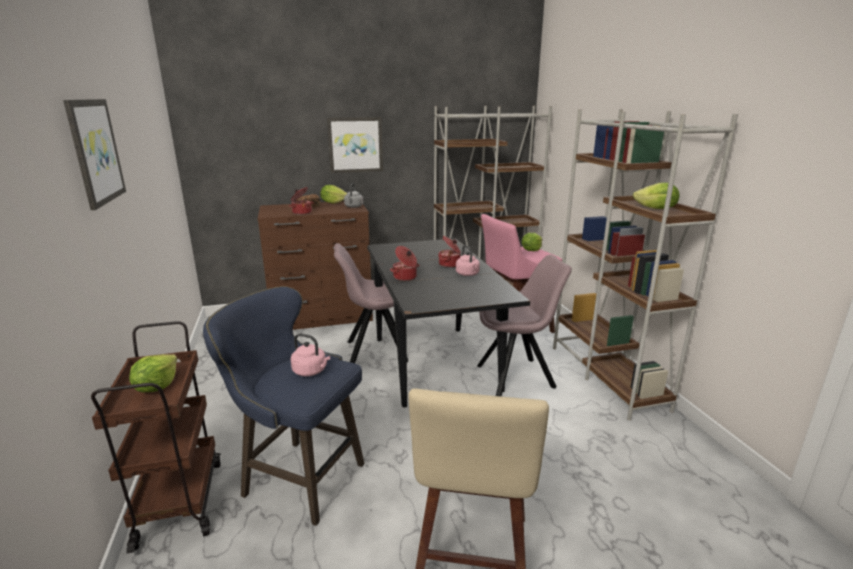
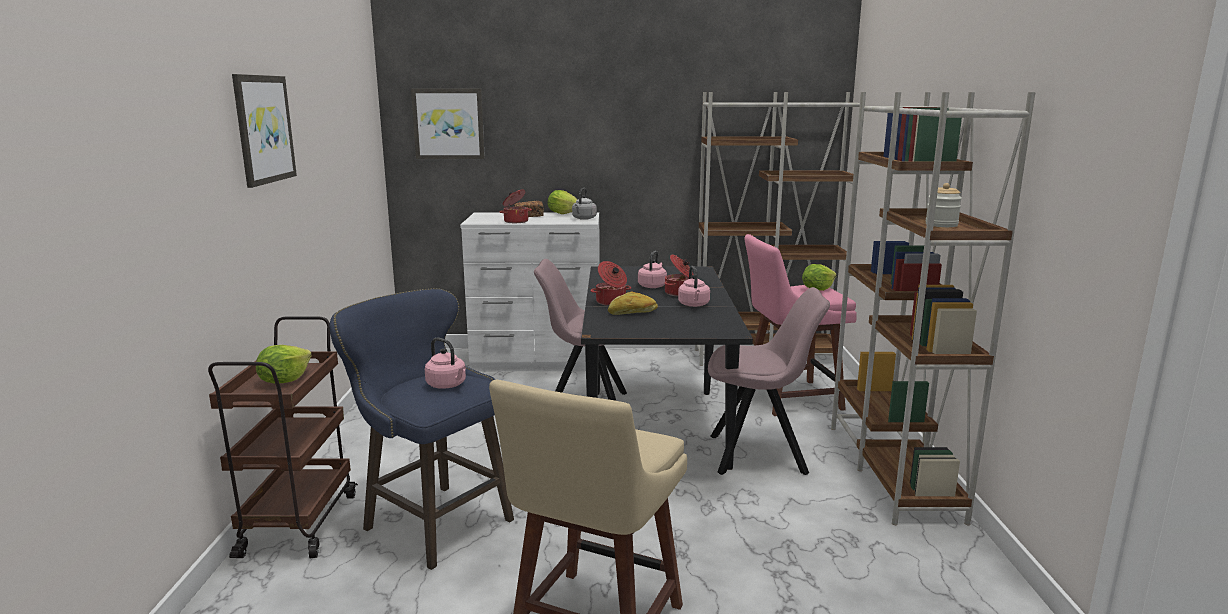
camera: 15 degrees right, 5 degrees down
(322, 316) = (538, 360): brown dresser -> white dresser
(355, 145) = (596, 140): picture -> picture (448, 124)
(425, 259) = (652, 286): none -> pink kettle
(428, 286) = (632, 313): none -> bread
(656, 209) = (941, 225): lettuce -> jar

